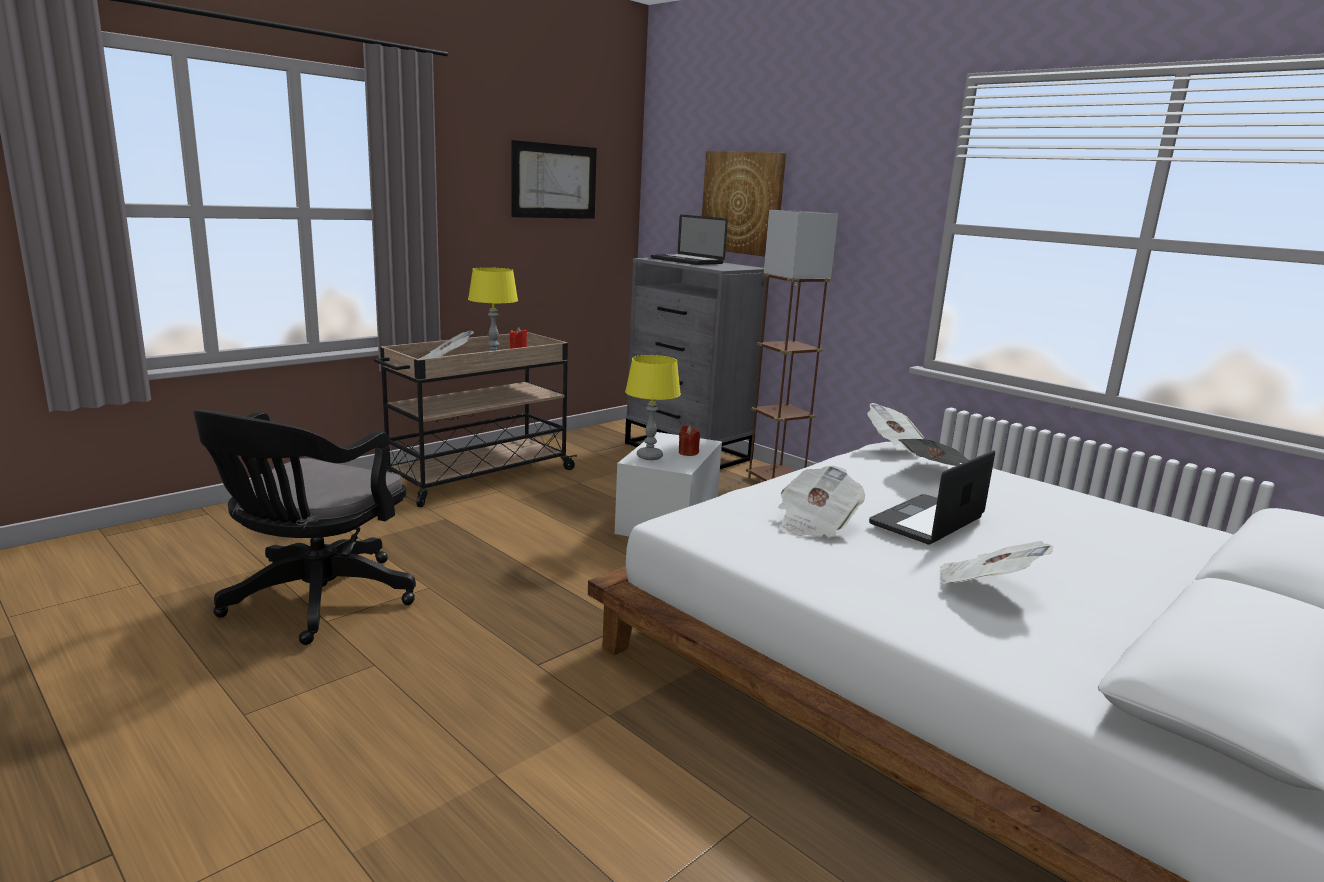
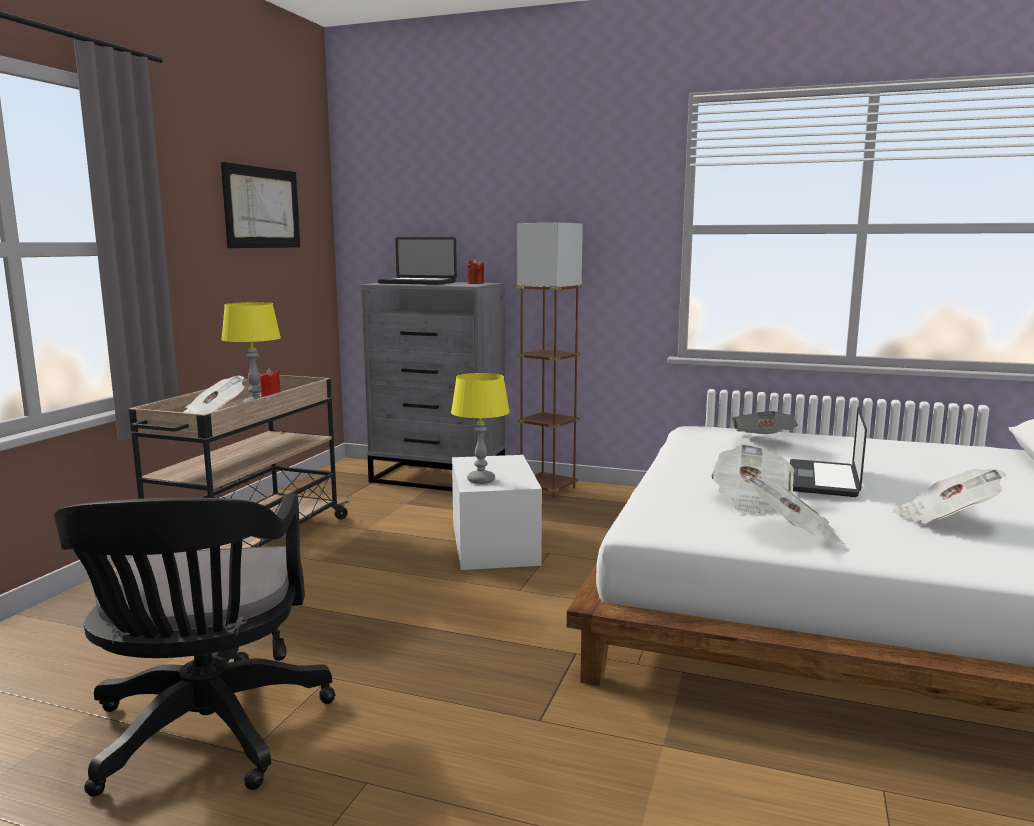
camera: 25 degrees left, 5 degrees down
(688, 453) = (510, 470): red candle -> red candle (475, 283)
(742, 203) = (463, 221): picture -> none
(896, 447) = (705, 428): newspaper -> newspaper (794, 533)

